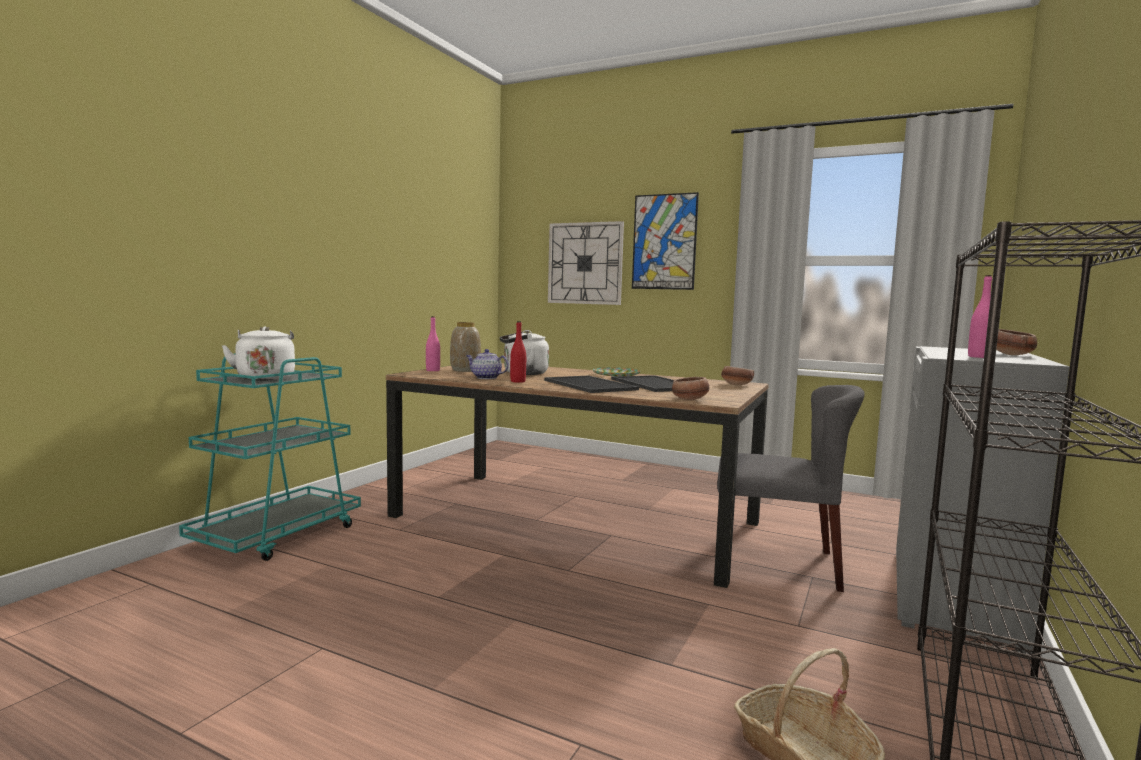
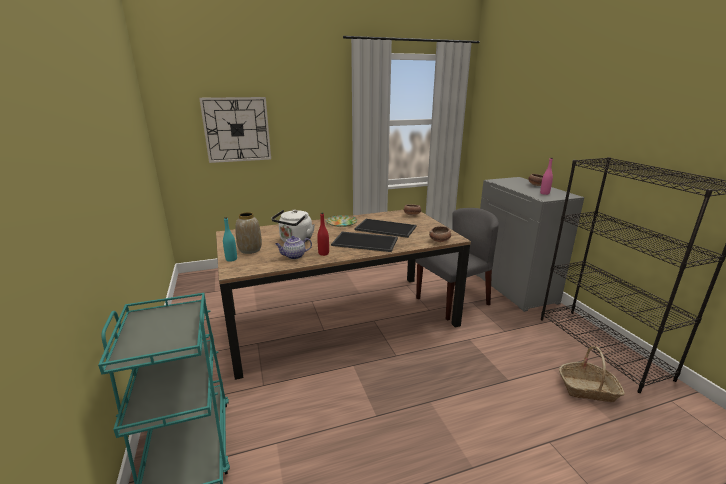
camera: 45 degrees left, 15 degrees up
(265, 378) = (160, 335): white kettle -> none
(433, 370) = (231, 259): pink bottle -> turquoise bottle
(664, 242) = (298, 112): picture -> none

